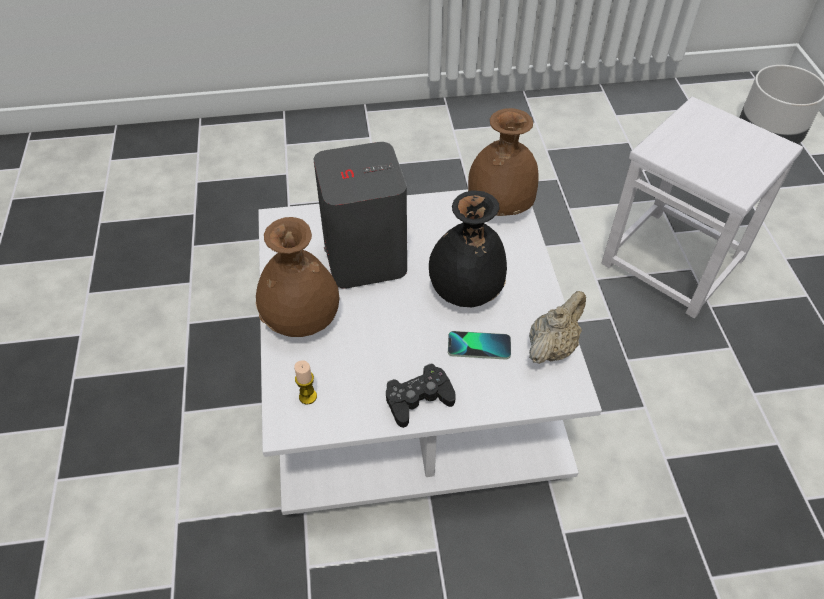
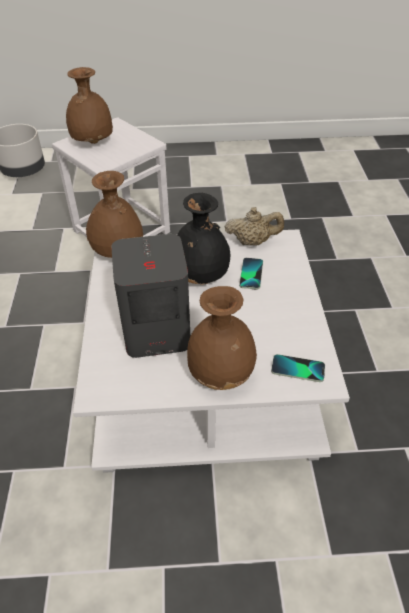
camera: 85 degrees left, 5 degrees down
(308, 396) = (297, 369): candle -> phone
(418, 399) = (296, 306): black game controller -> none
(552, 347) = (253, 242): beige teapot -> beige teapot turned 135 degrees clockwise
(713, 131) = (91, 142): none -> brown vase

